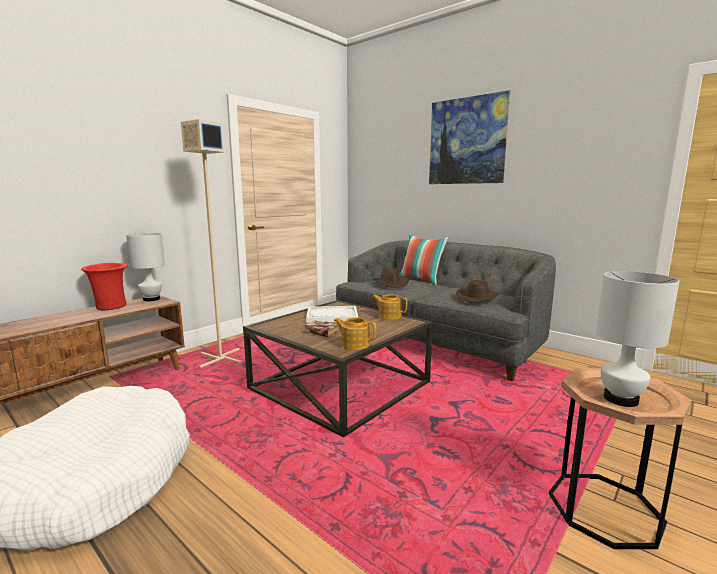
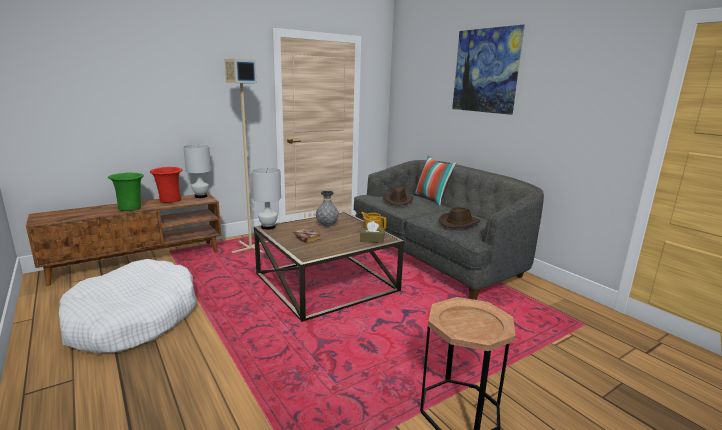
camera: 15 degrees right, 5 degrees up
(57, 321) = (131, 208): none -> green vase
(332, 316) = (327, 225): white tray -> grey vase
(354, 344) = (321, 252): teapot -> none
(398, 325) = (372, 240): none -> brown tissue box
(621, 399) = (465, 326): white table lamp -> white table lamp (268, 227)

